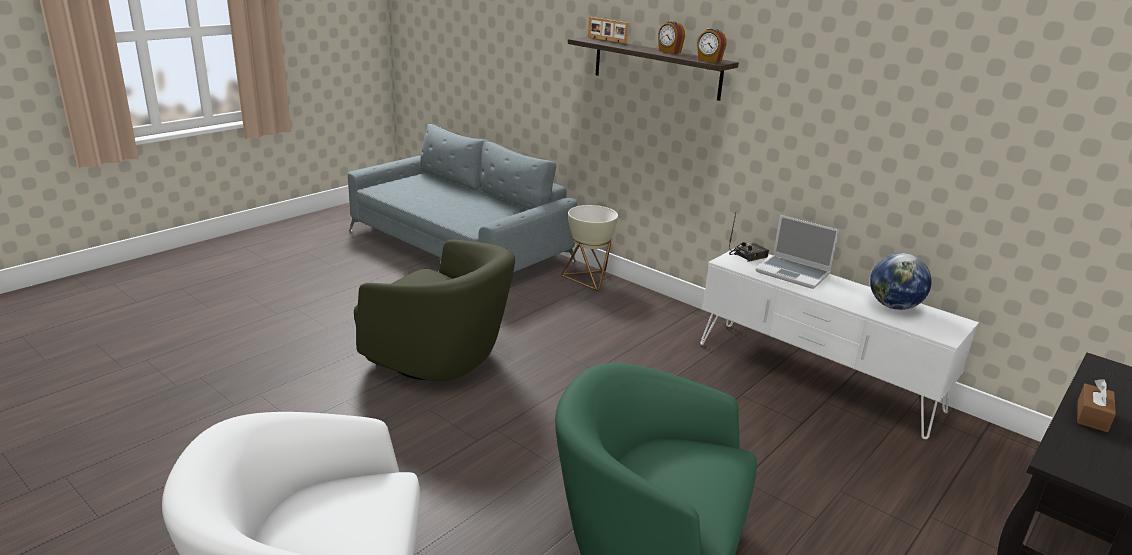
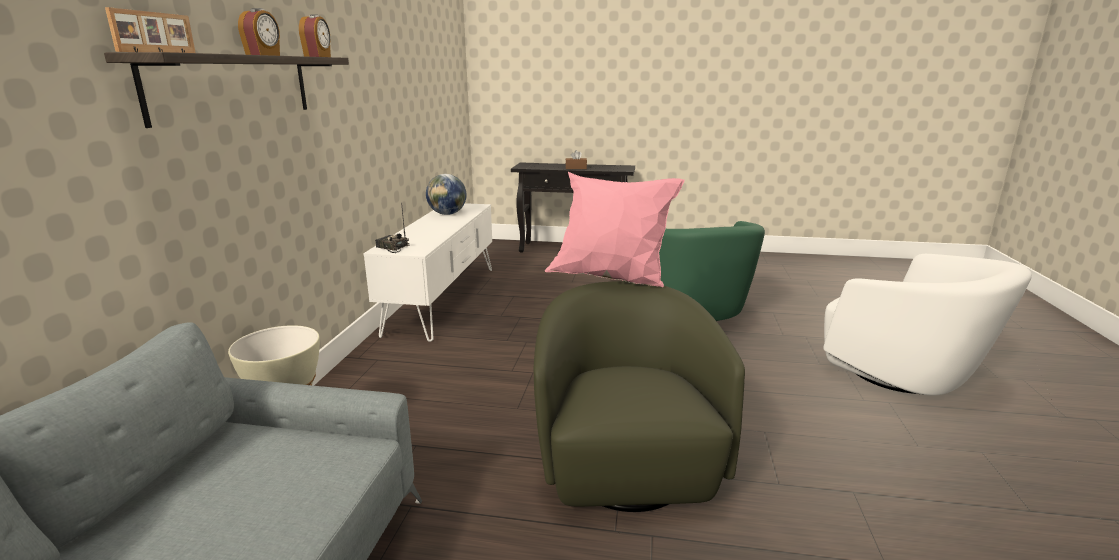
camera: 120 degrees left, 5 degrees down
(503, 265) = (612, 279): none -> pink pillow
(794, 273) = (417, 234): laptop -> none

